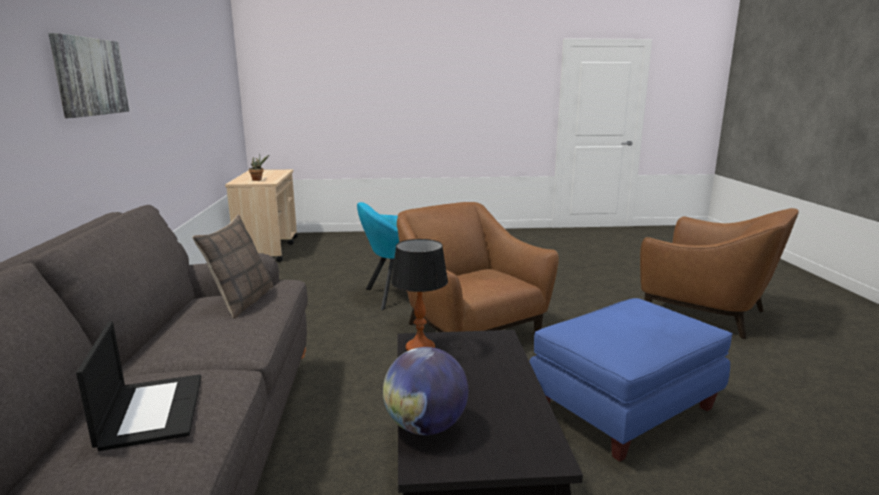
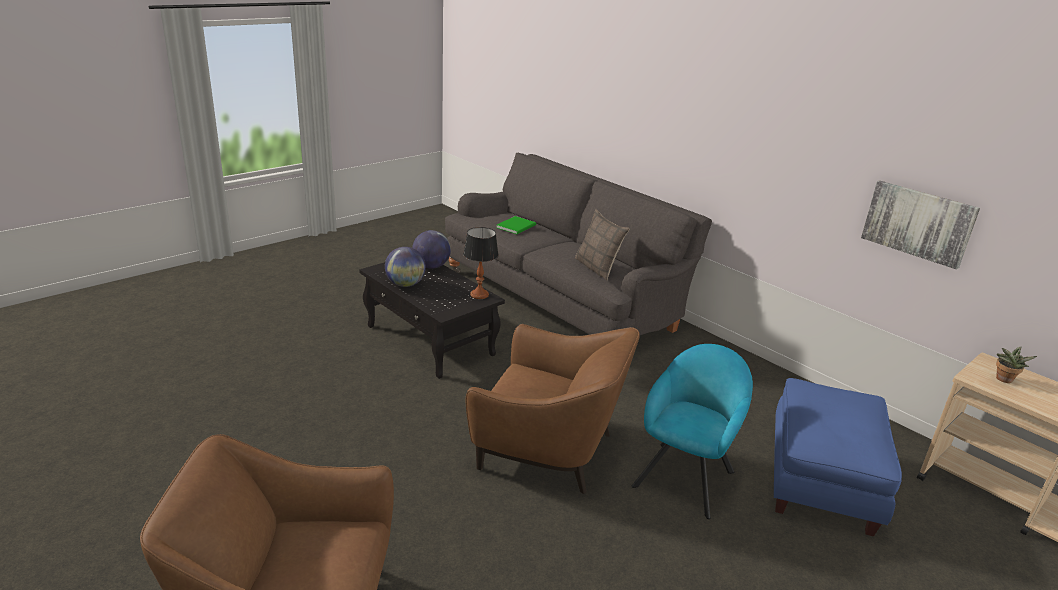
camera: 140 degrees right, 10 degrees up
(89, 76) = (750, 131): picture -> picture (918, 223)
(151, 410) = (517, 226): laptop -> green book
(513, 399) = (405, 284): none -> globe
(624, 408) = (365, 416): blue ottoman -> blue ottoman (820, 481)

